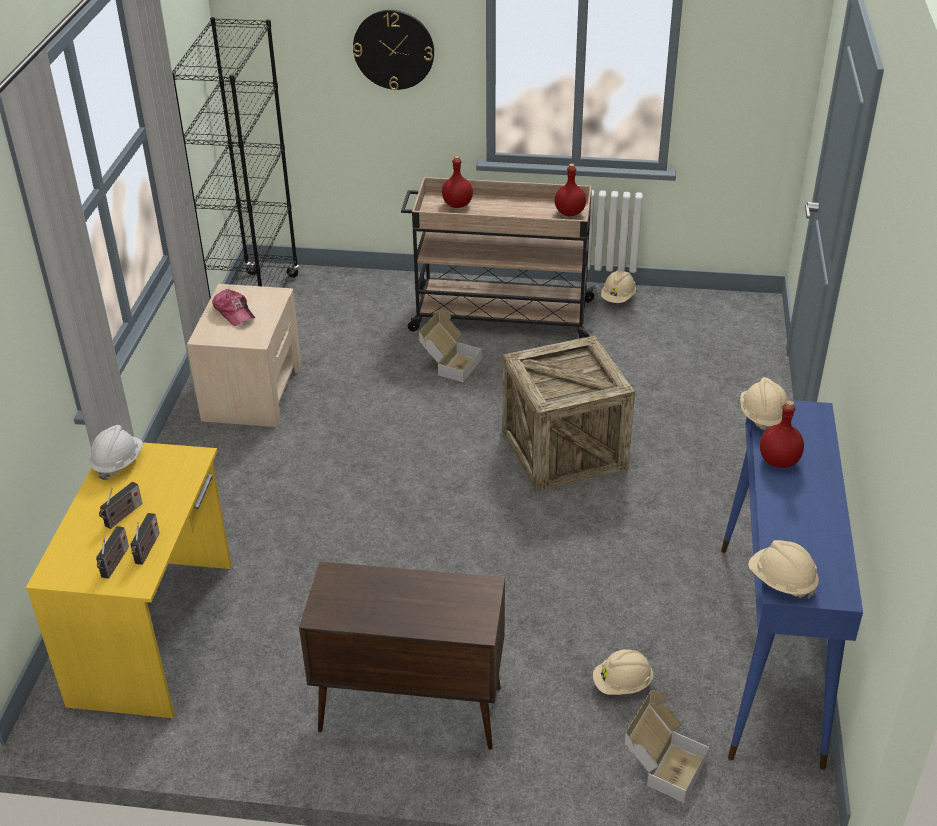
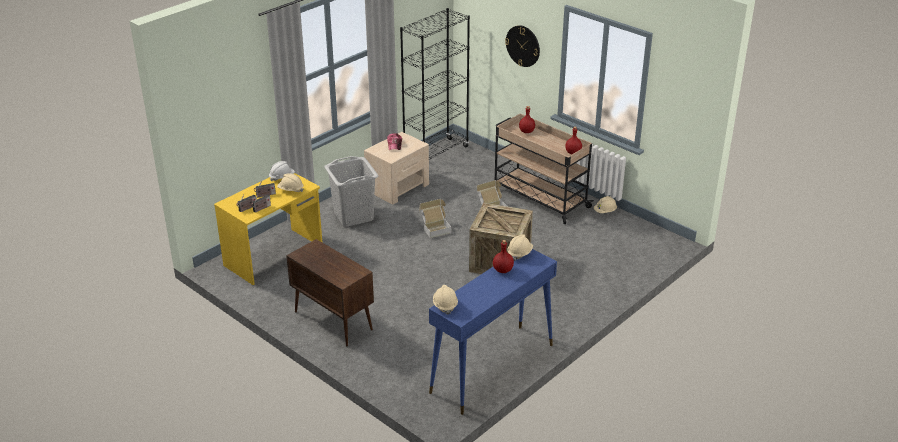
camera: 35 degrees right, 5 degrees down
(229, 479) = (354, 216): none -> grey laundry basket
(622, 684) = (419, 351): beige hard hat -> beige hard hat (290, 190)
(662, 765) = (402, 382): cardboard box -> cardboard box (435, 228)

